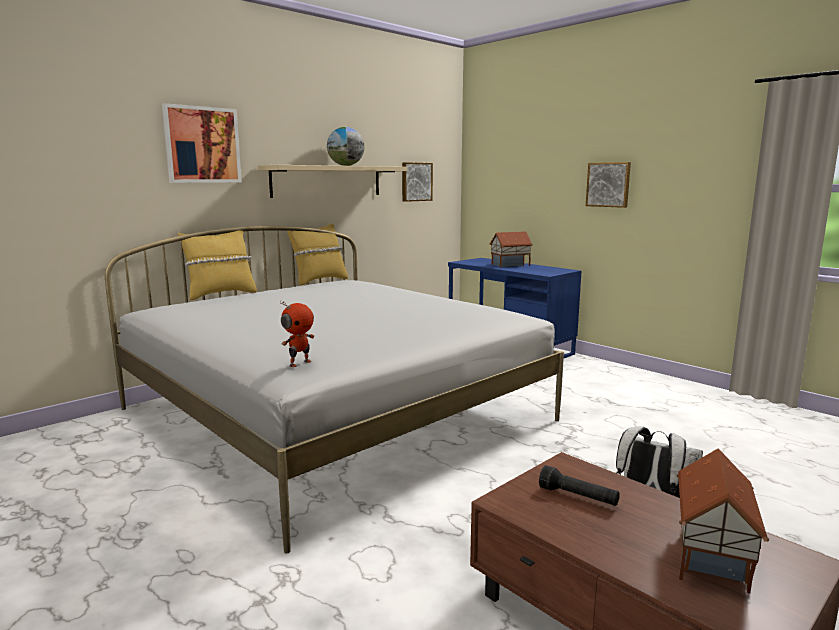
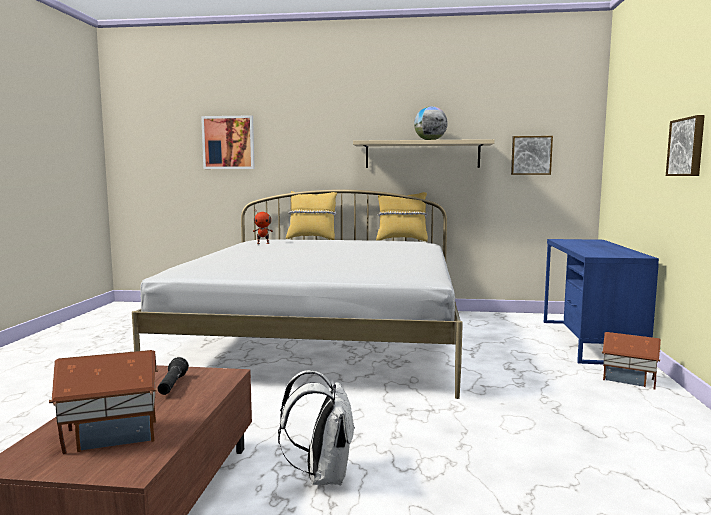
camera: 50 degrees right, 5 degrees down
(202, 145) = (314, 129): picture -> picture (228, 142)
(299, 363) = (188, 266): toy robot -> toy robot (263, 243)
(510, 265) = (597, 246): toy house -> toy house (629, 380)

